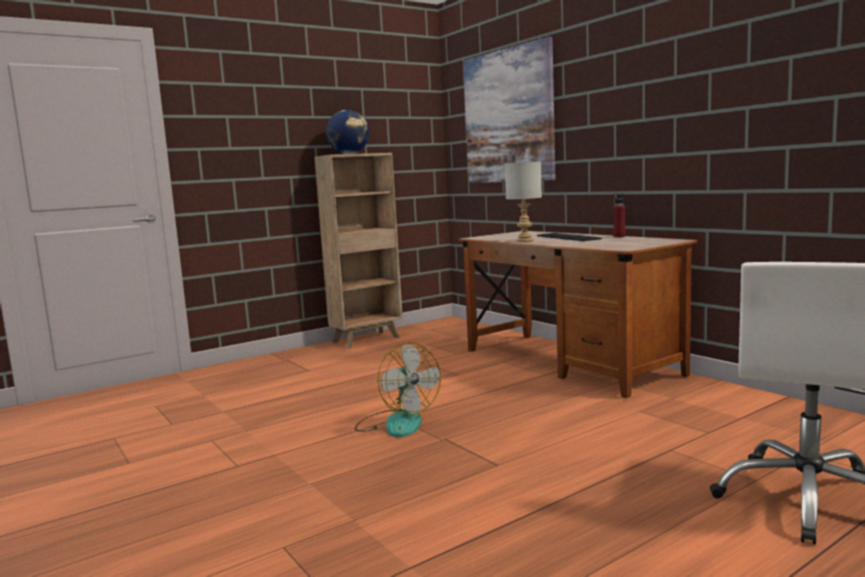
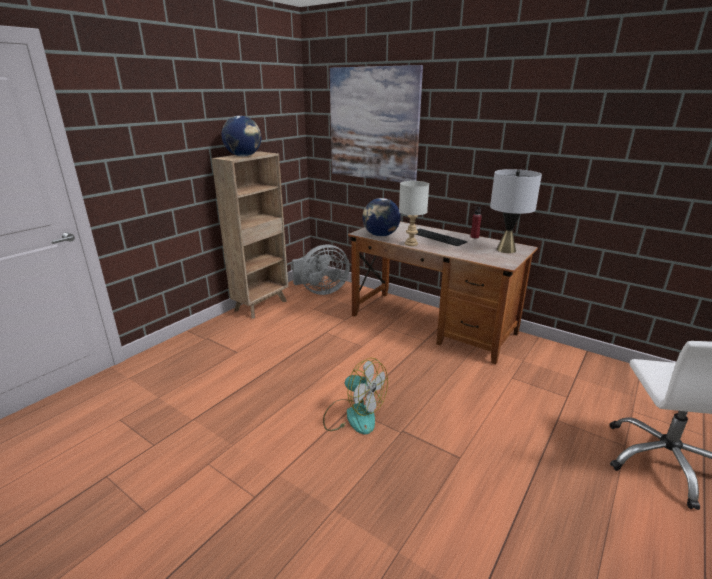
camera: 20 degrees left, 15 degrees up
(449, 331) = (321, 291): none -> grey fan
(497, 238) = (380, 235): none -> globe
(646, 241) = (506, 250): none -> grey table lamp

